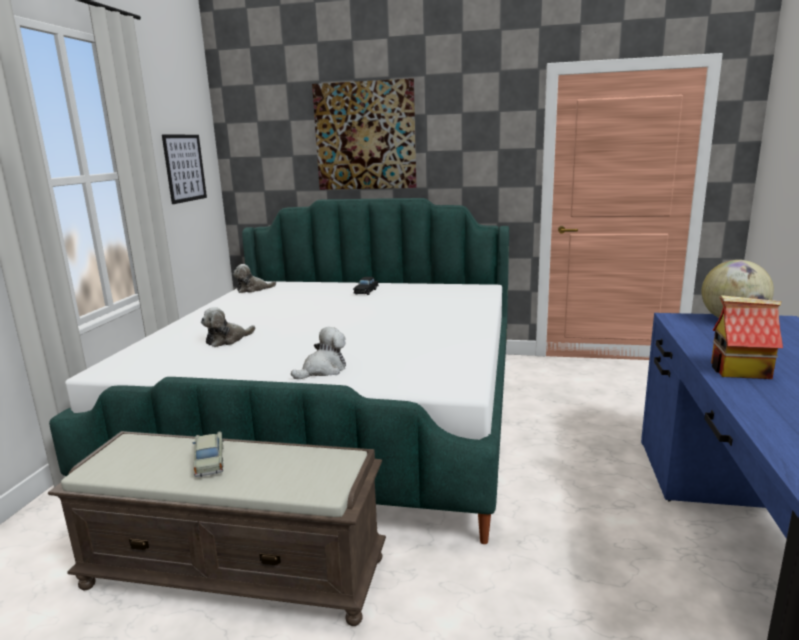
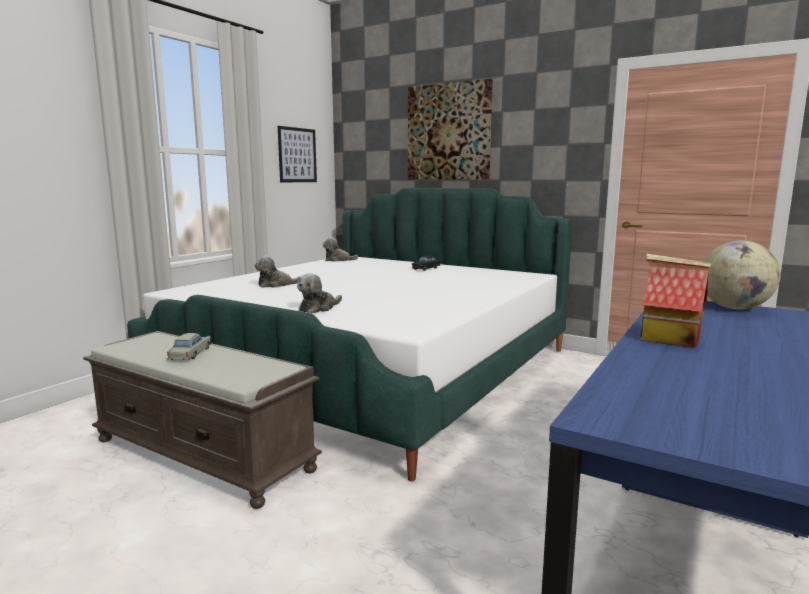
camera: 20 degrees right, 5 degrees down
(323, 370) = (318, 308): plush toy -> plush toy turned 150 degrees clockwise

